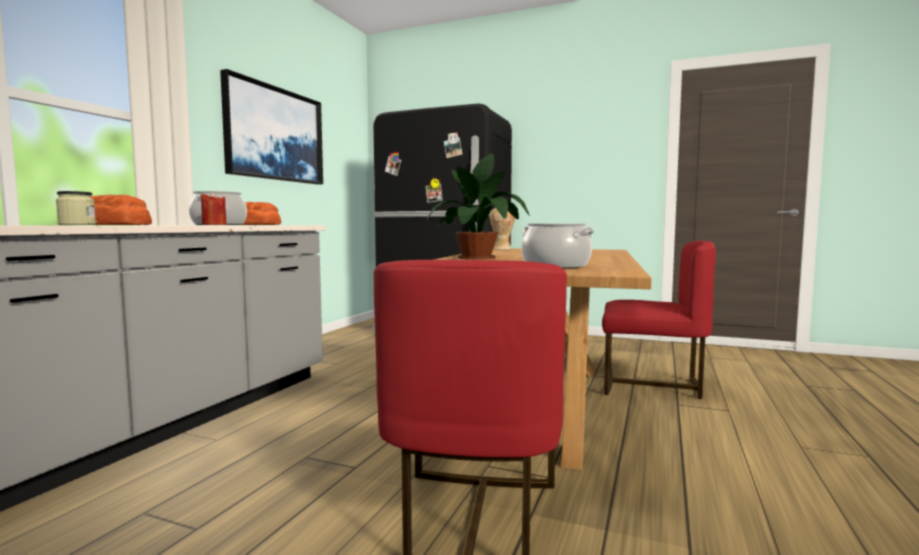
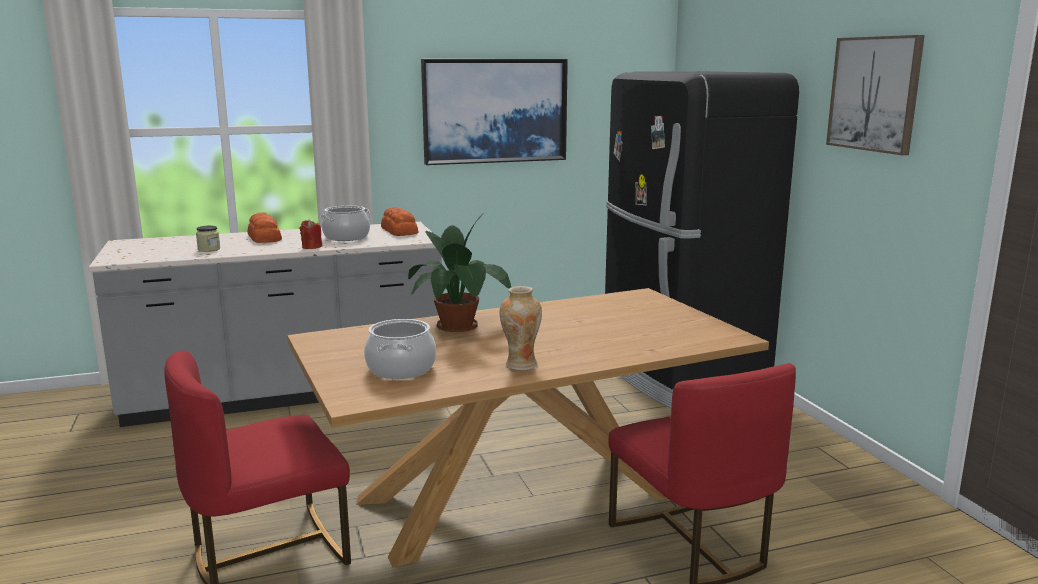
camera: 50 degrees right, 10 degrees up
(502, 249) = (625, 299): vase -> vase (521, 365)
(574, 124) = (874, 94): none -> picture

